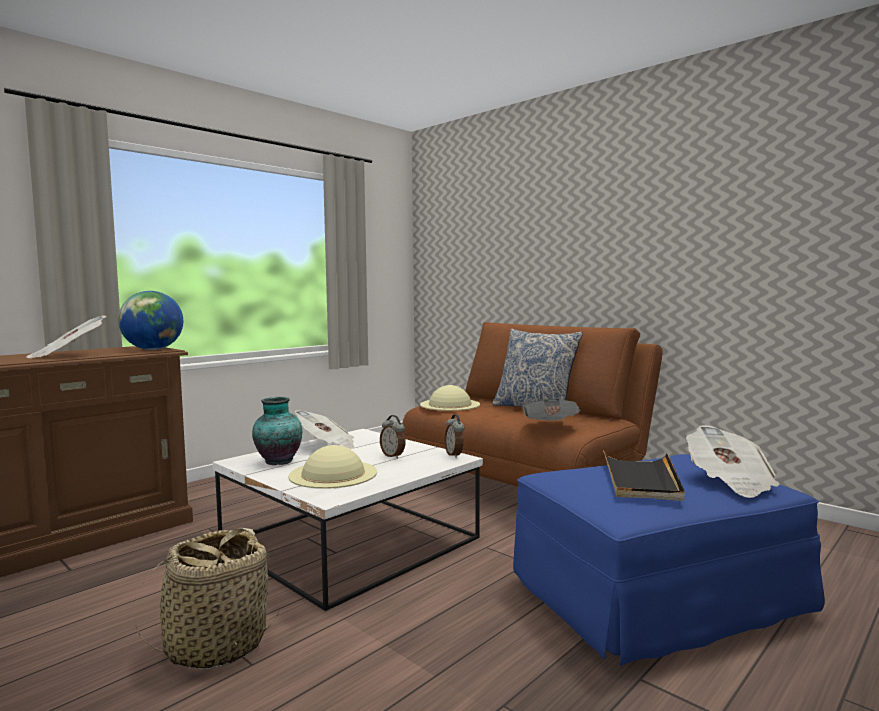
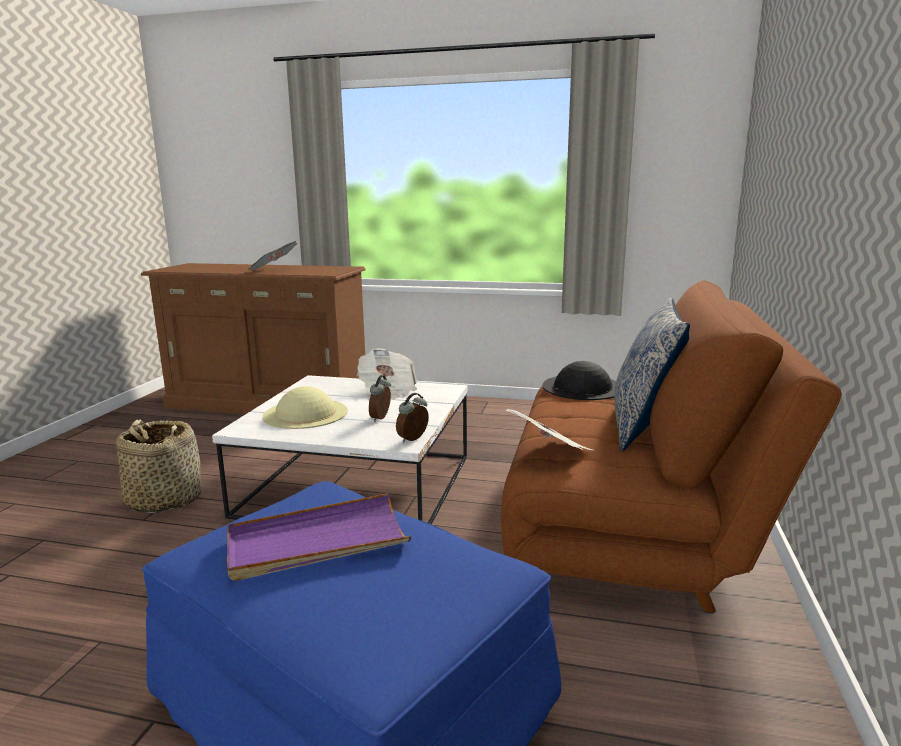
camera: 60 degrees right, 10 degrees up
(153, 349) = (328, 272): globe -> none
(277, 461) = (323, 390): vase -> none
(450, 404) = (583, 387): beige hat -> black hat
(641, 479) = (317, 542): black tray -> purple tray
(730, 483) = (357, 615): newspaper -> none

